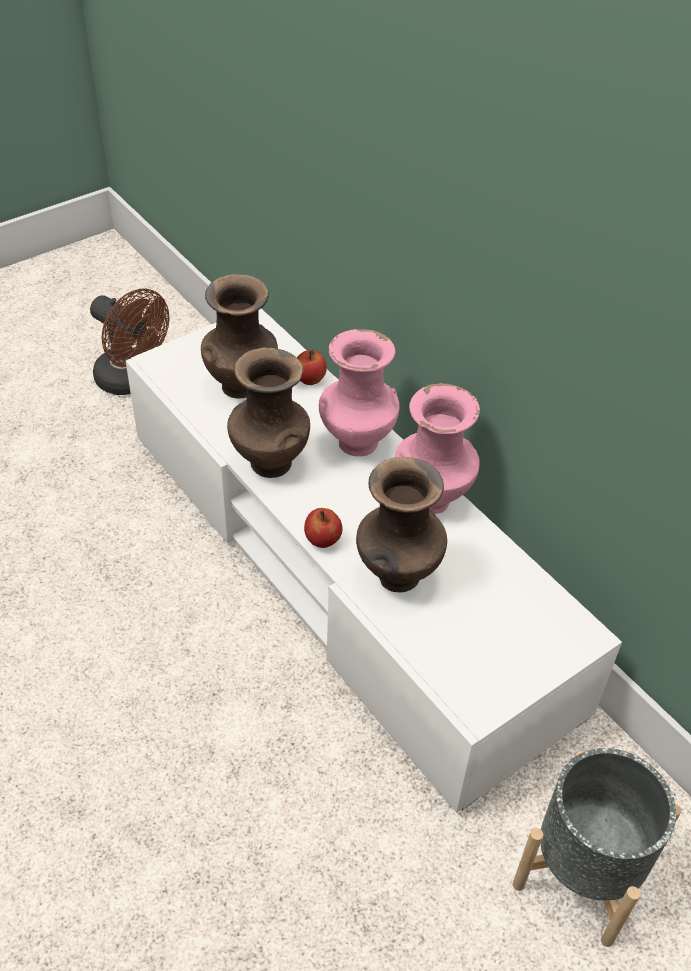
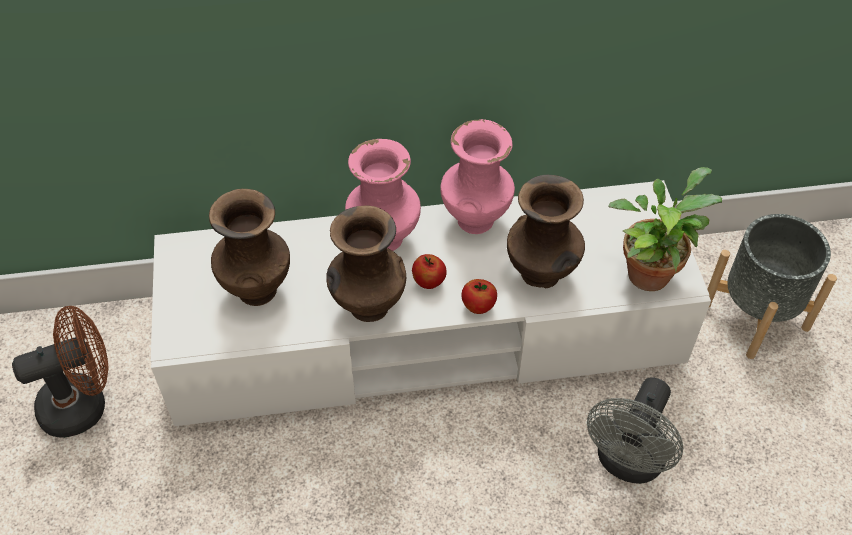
camera: 60 degrees left, 5 degrees up
(291, 799) = (627, 463): none -> grey fan
(310, 380) = (286, 238): apple -> apple (429, 282)
(472, 670) = (649, 270): none -> potted plant

